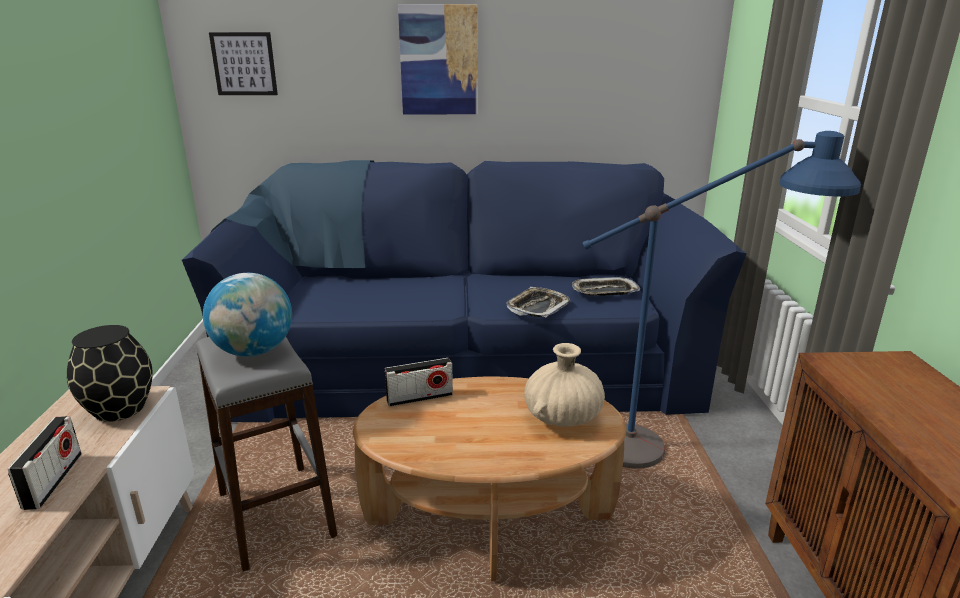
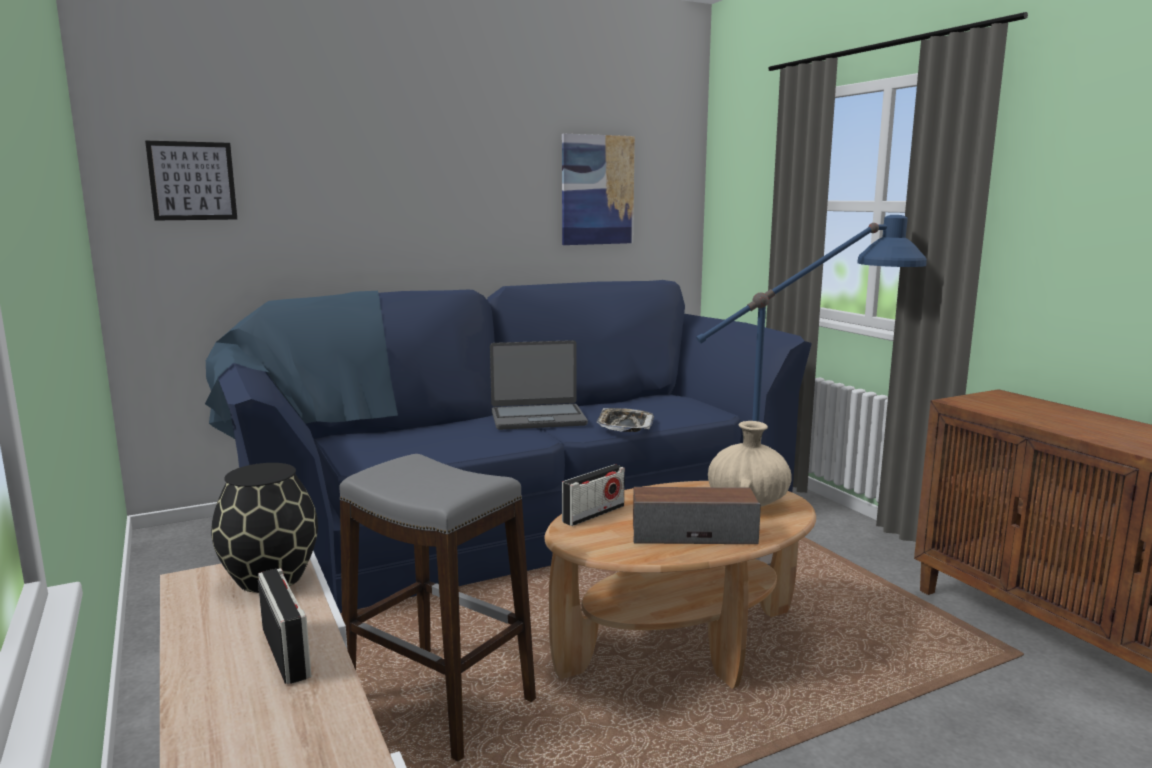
camera: 25 degrees left, 10 degrees down
(254, 351) = (435, 476): globe -> none
(439, 60) = (435, 179): picture -> picture (597, 190)
(475, 286) = (538, 418): none -> laptop
(475, 441) = (693, 534): none -> speaker
(604, 292) = (671, 406): tray -> none

